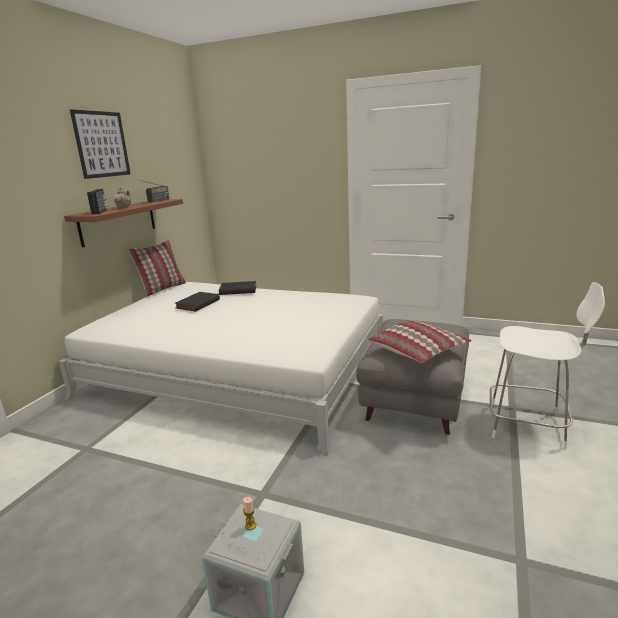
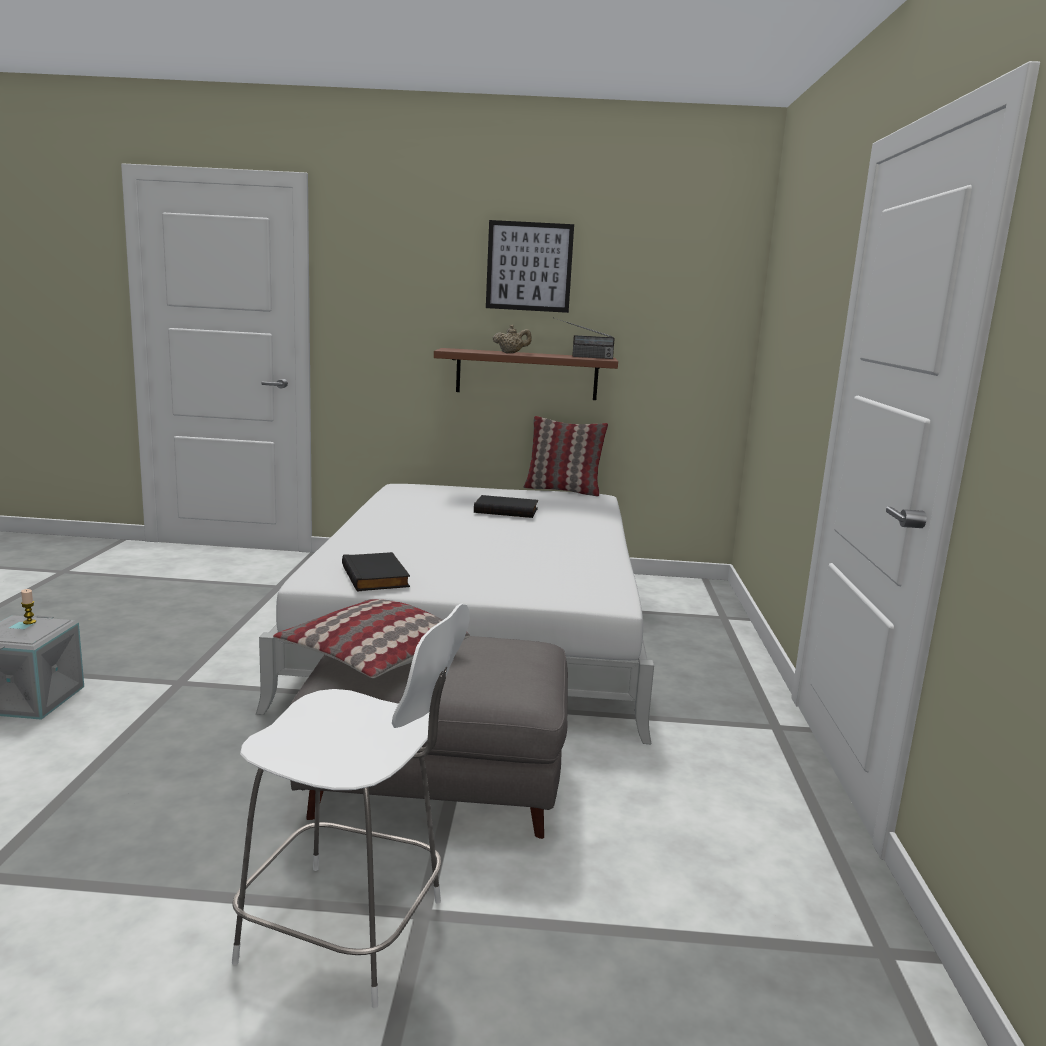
camera: 70 degrees right, 5 degrees down
(100, 212) = (471, 350): radio -> none
(238, 290) = (586, 523): black book -> black book (377, 576)
(529, 425) = (349, 933): white chair -> white chair turned 75 degrees counterclockwise

